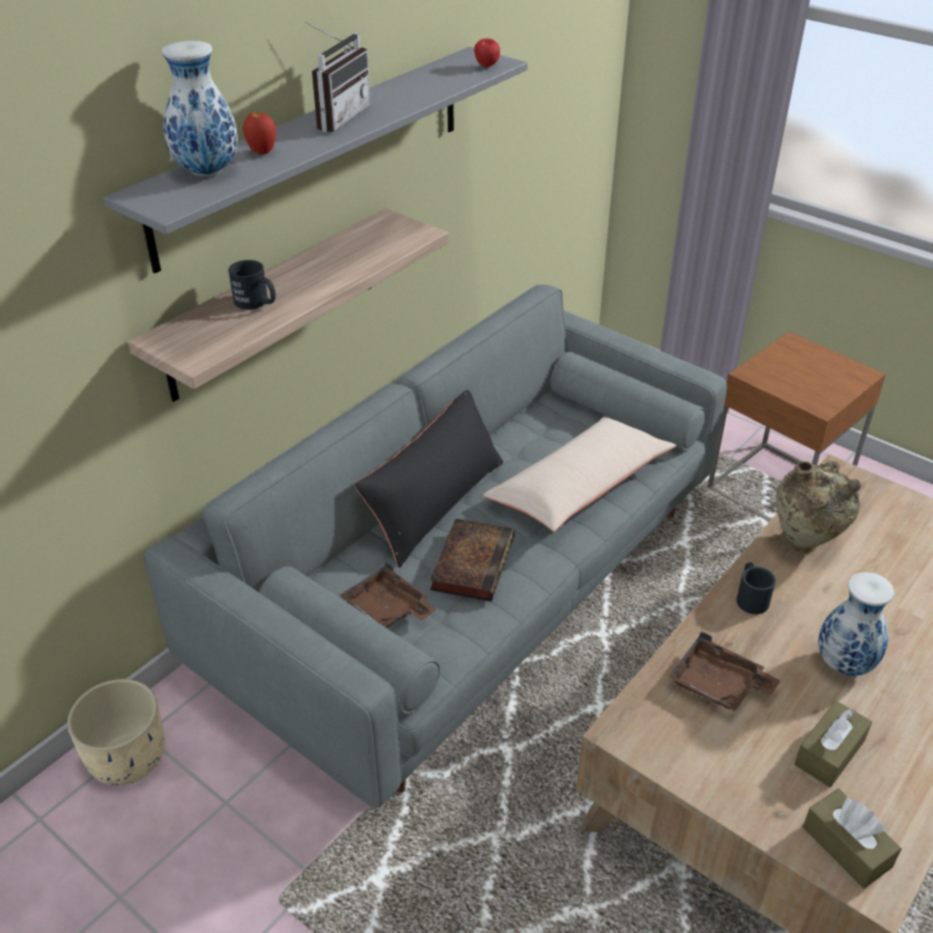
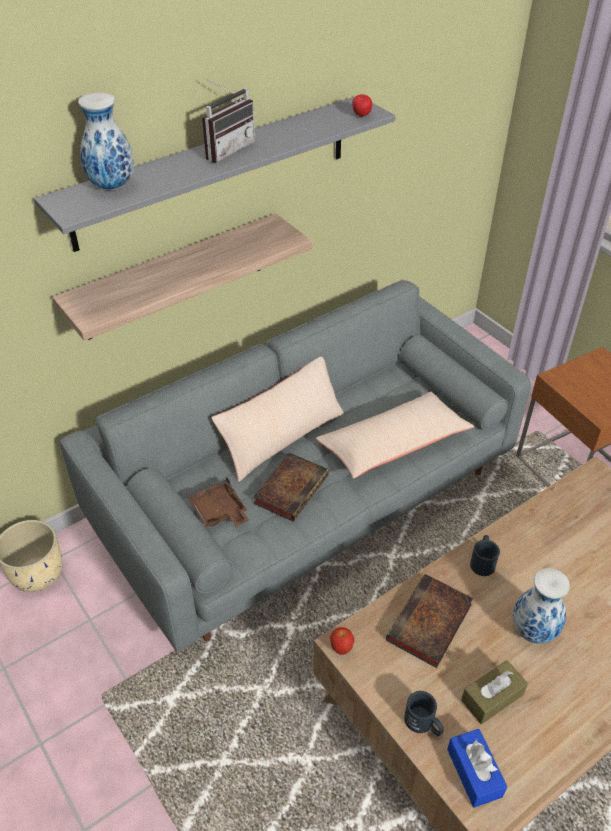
camera: 15 degrees right, 5 degrees up
(256, 303) = (150, 279): black mug -> black mug (424, 724)
(262, 152) = (158, 174): apple -> apple (341, 648)
(435, 504) = (282, 437): black pillow -> beige pillow
(718, 685) = (429, 625): brown tray -> book
(804, 545) = (542, 528): beige vase -> none
(846, 847) = (474, 772): brown tissue box -> blue tissue box

